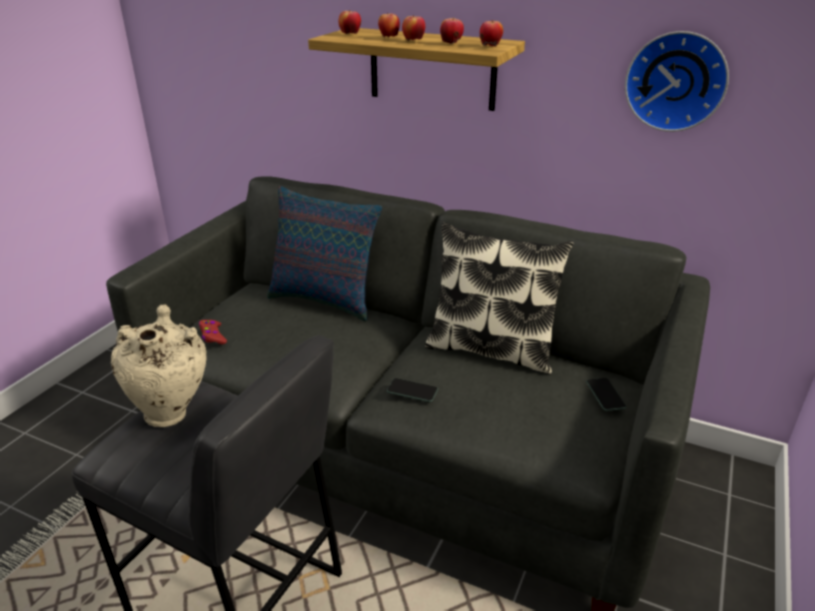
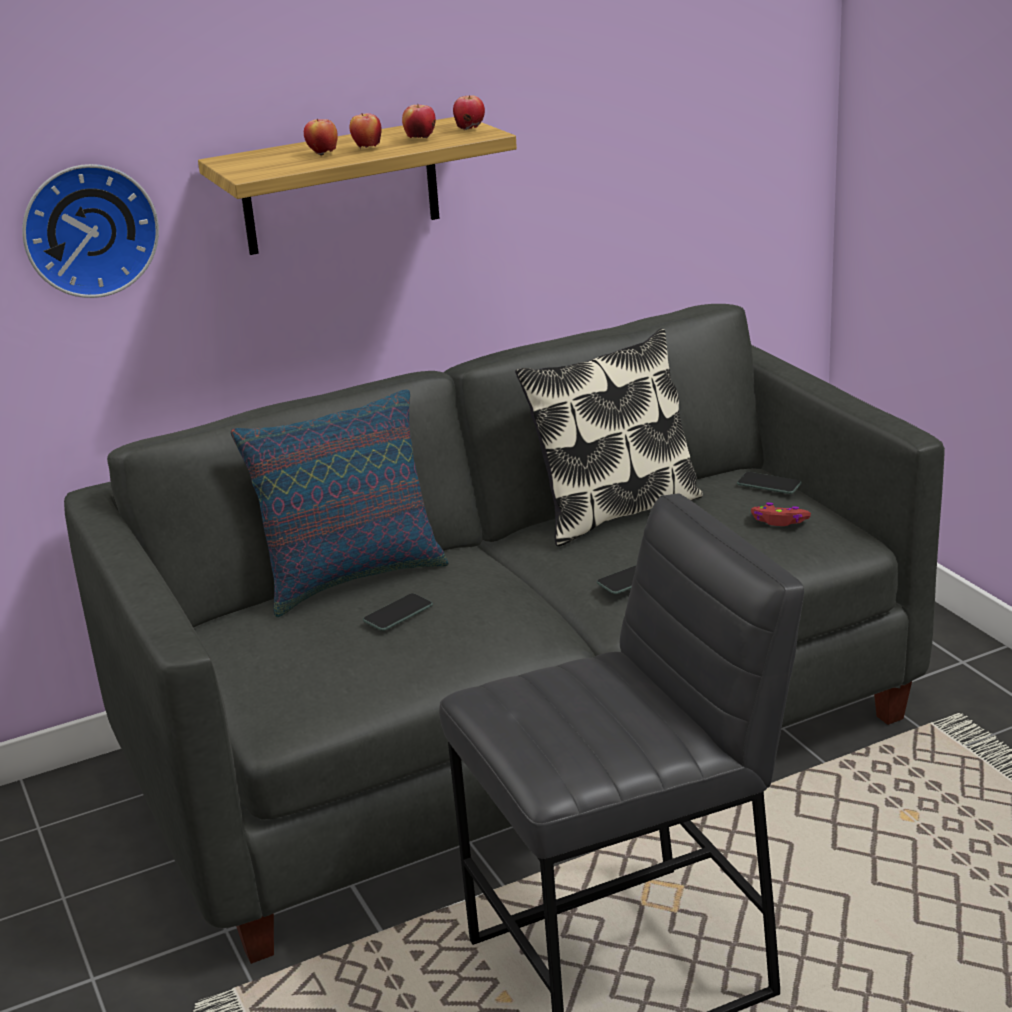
camera: 50 degrees left, 5 degrees down
(172, 413) = (528, 711): beige vase -> none
(213, 336) = (313, 684): red game controller -> red game controller (779, 521)
(293, 328) = (398, 613): none -> phone
(350, 35) = (259, 165): apple -> none
(676, 81) = (638, 118): wall clock -> wall clock (89, 229)

